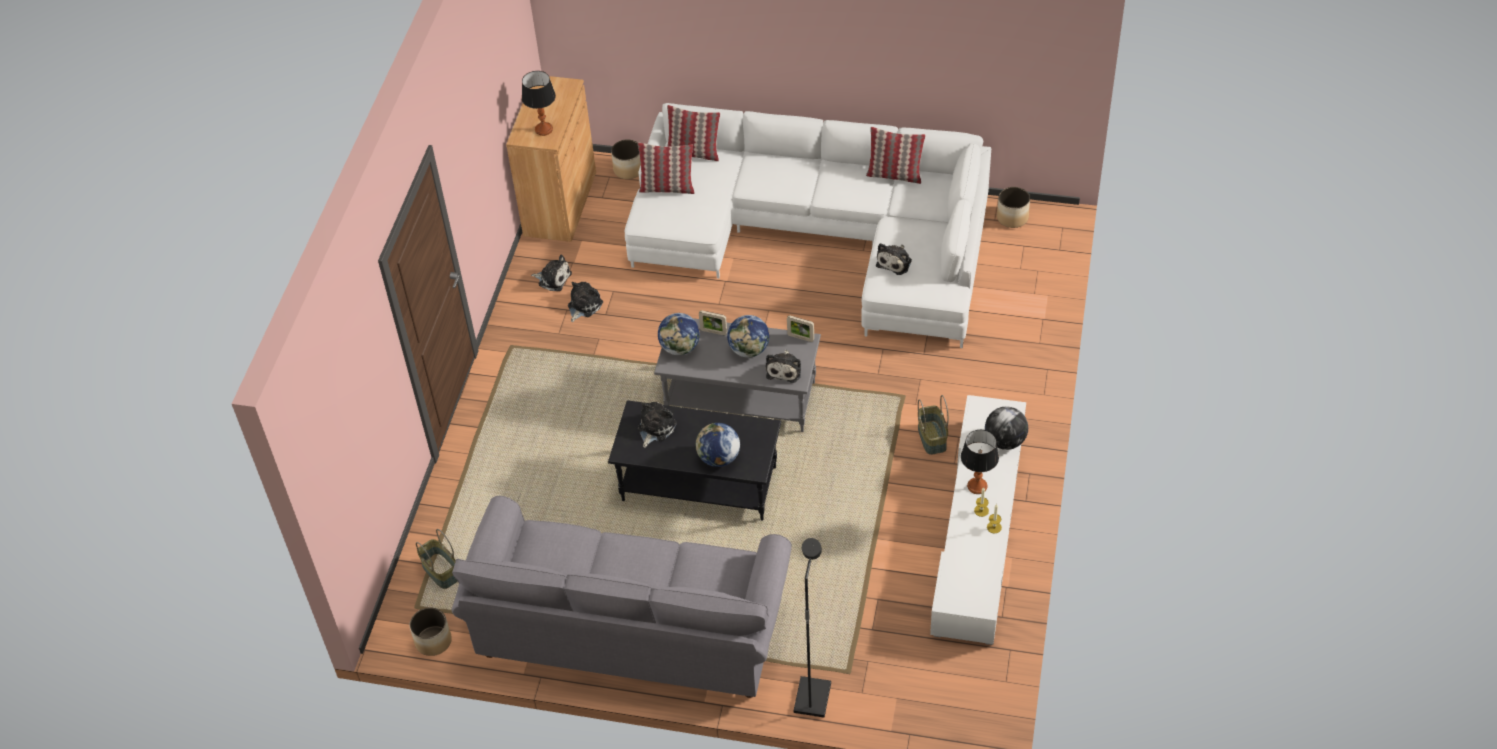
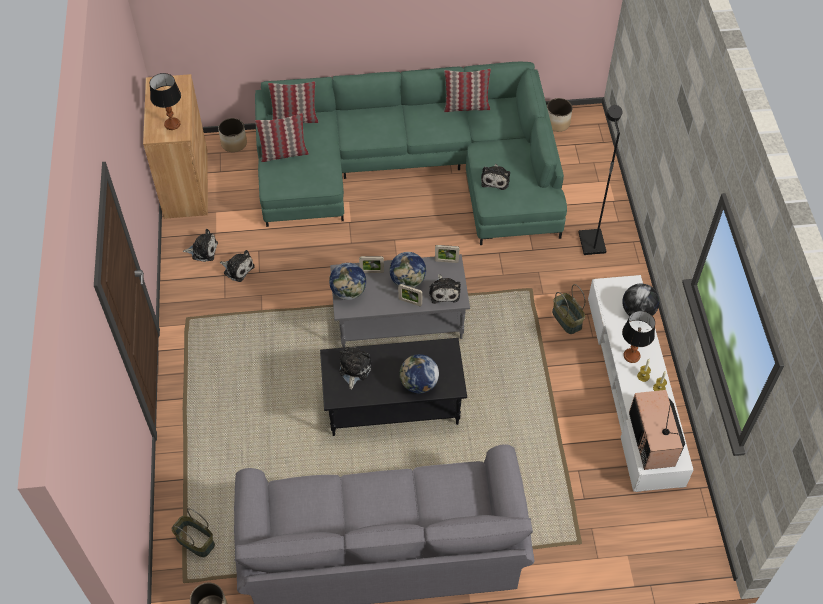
camera: 20 degrees left, 5 degrees up
(583, 306) = (237, 269): plush toy -> plush toy turned 105 degrees clockwise
(743, 372) = (410, 302): none -> picture frame
(811, 697) = (558, 574): black floor lamp -> black floor lamp (591, 243)
(822, 237) = (414, 169): white sofa -> green sofa
(963, 579) = (653, 439): none -> television

